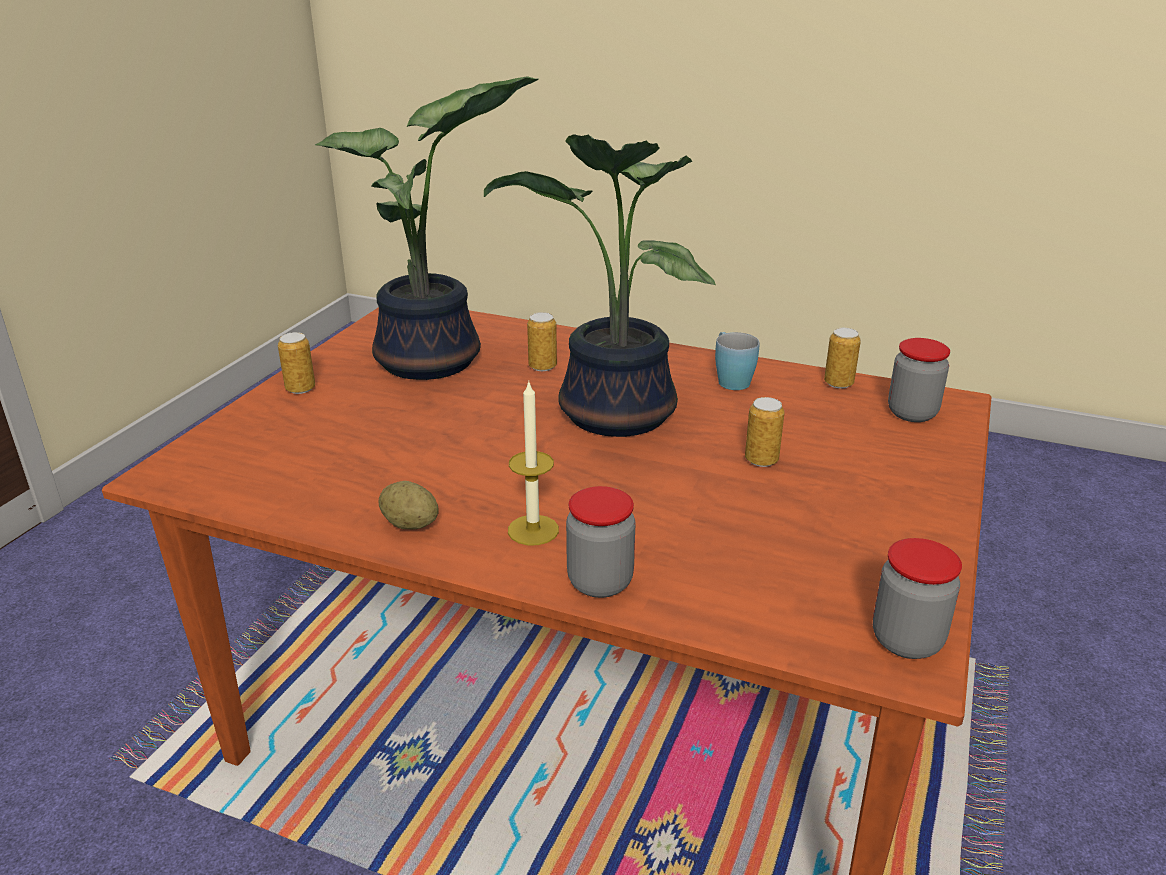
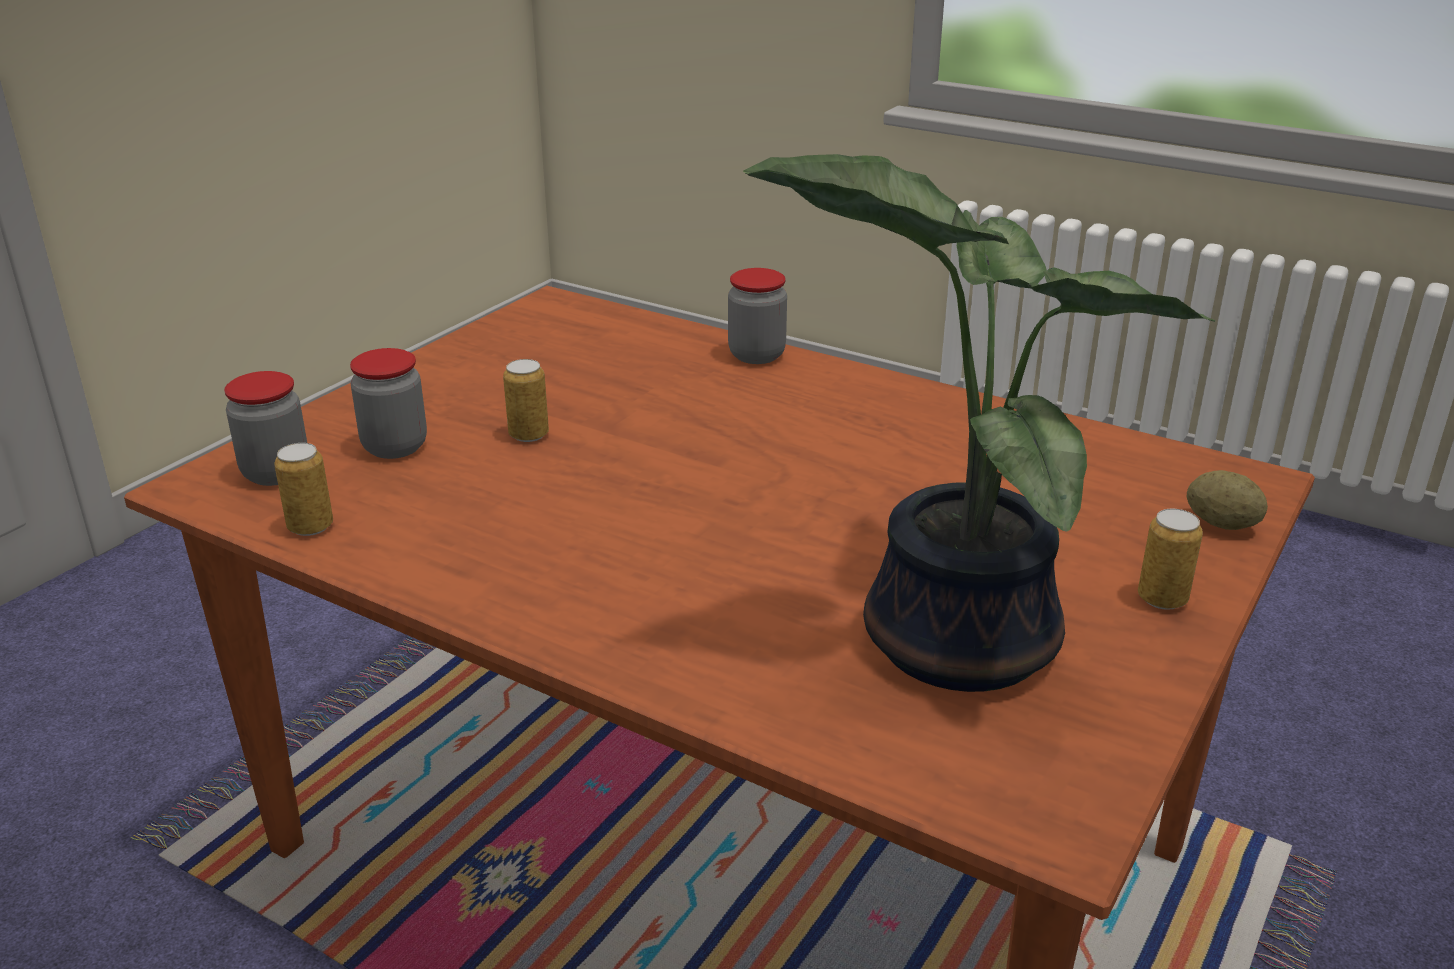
camera: 170 degrees left, 0 degrees up
(410, 524) = (932, 407): potato -> potato (1221, 524)
(533, 530) = (808, 393): candle -> none
(542, 366) = (754, 607): can -> none
(611, 416) = (678, 505): potted plant -> none
(730, 379) = (463, 550): blue mug -> none
(906, 640) = (543, 310): jar -> jar (395, 447)

